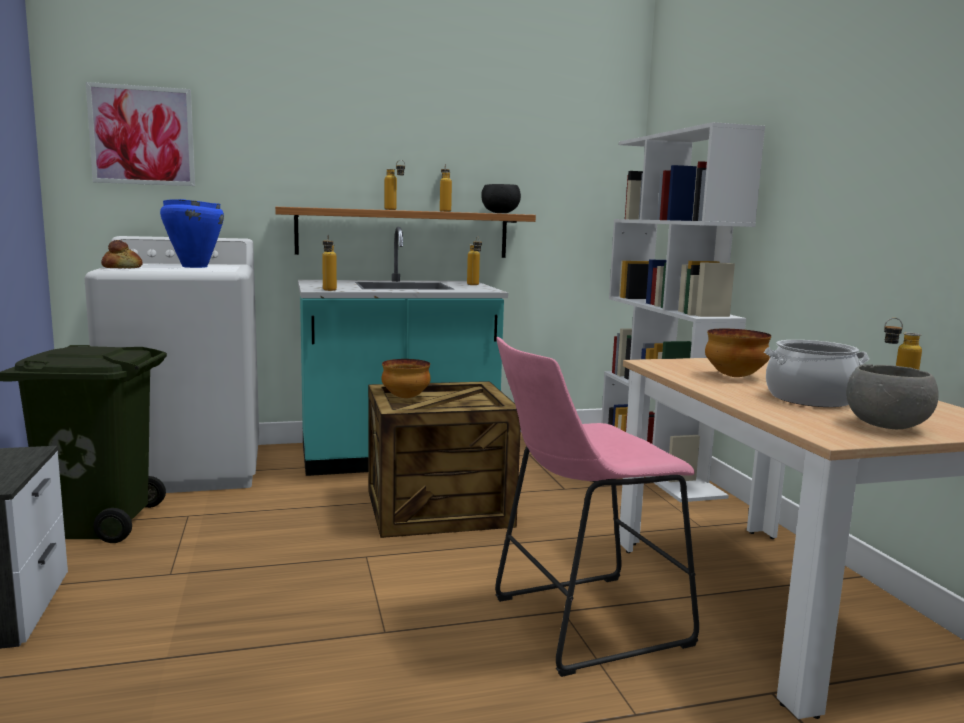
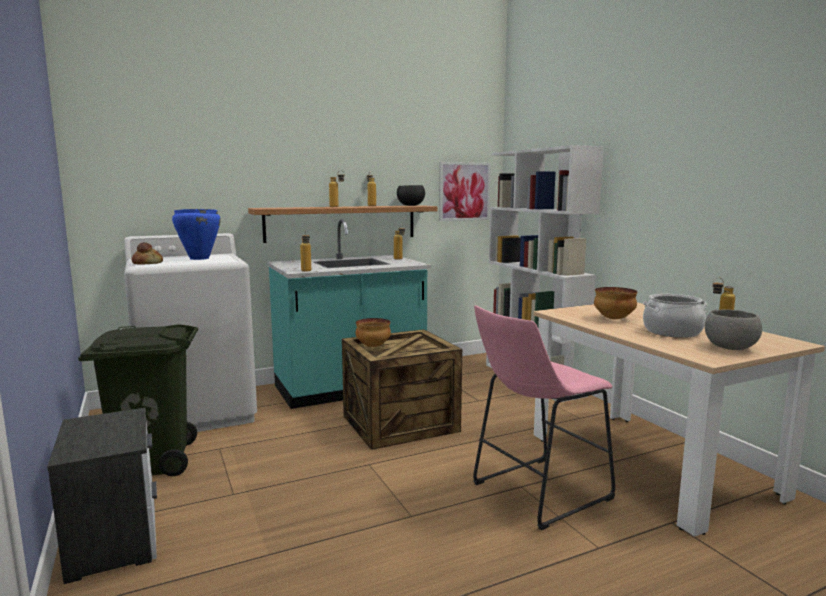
camera: 10 degrees left, 0 degrees up
(142, 135) = (144, 158): picture -> picture (464, 191)

